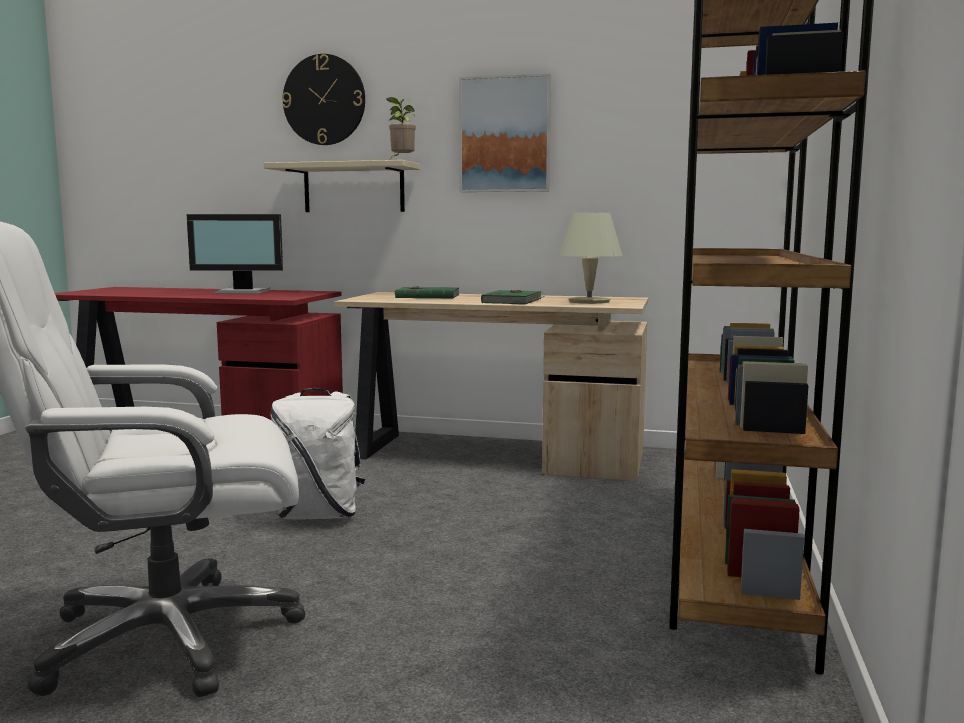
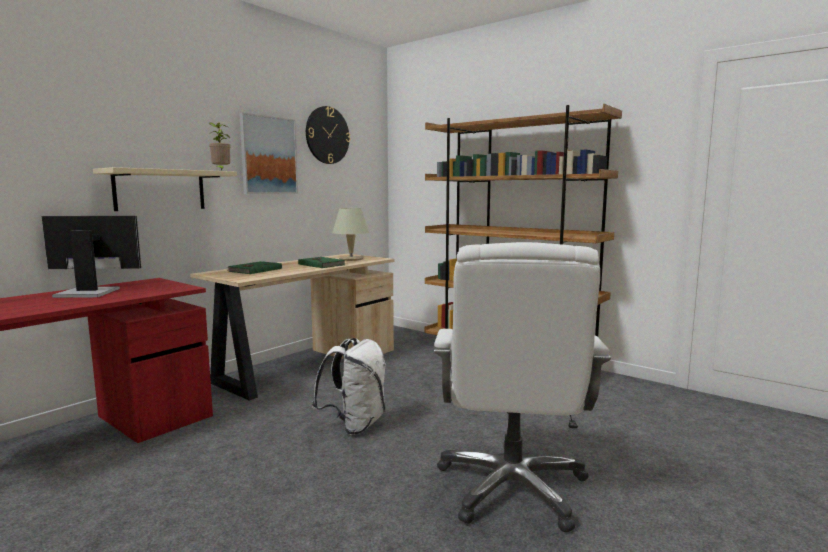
camera: 65 degrees left, 0 degrees up
(243, 292) = (88, 292): monitor -> monitor turned 120 degrees counterclockwise
(324, 100) = (127, 111): wall clock -> wall clock (327, 135)

